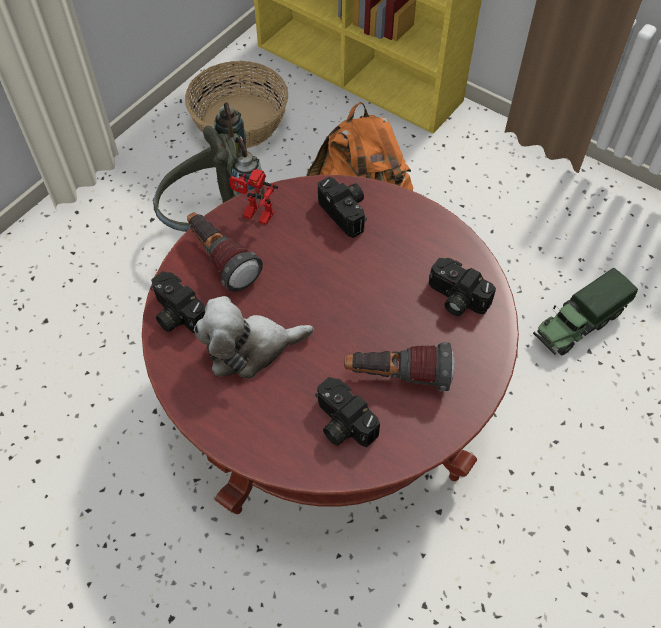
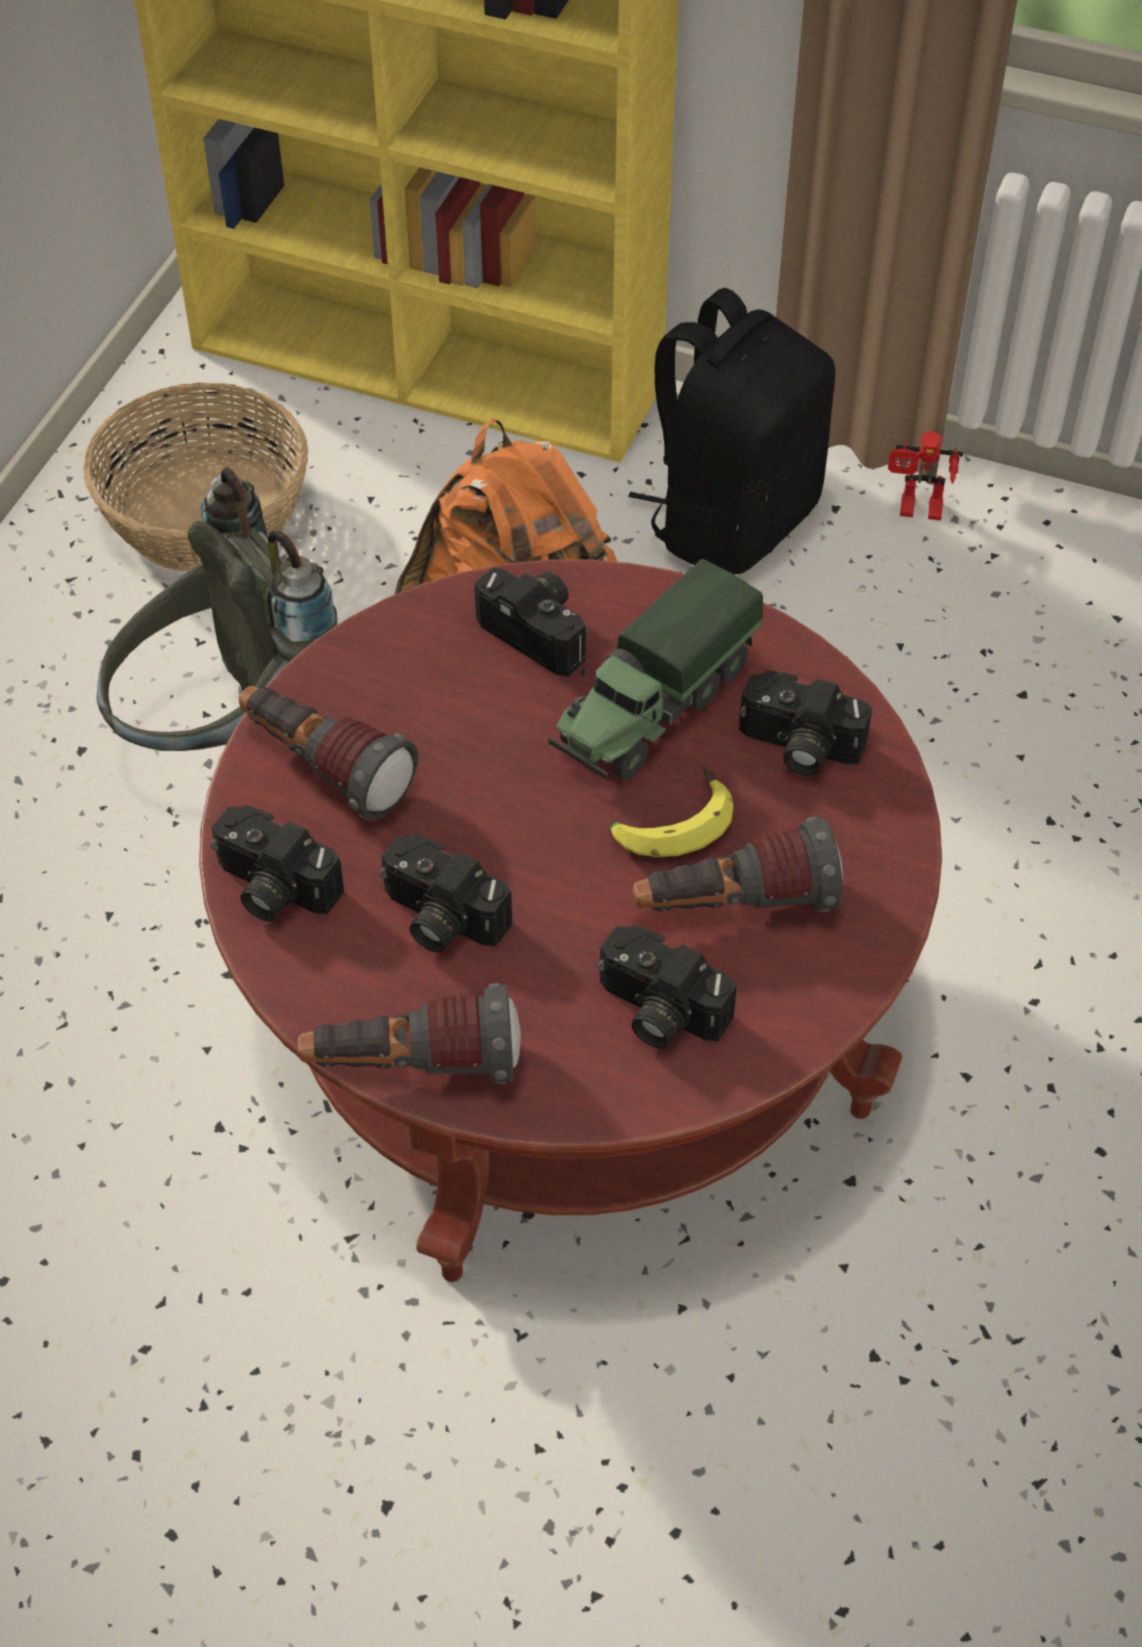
camera: 15 degrees left, 5 degrees down
(211, 424) = (412, 1067): none -> flashlight
(250, 348) = (438, 918): plush toy -> camera
(255, 216) = (362, 674): toy robot -> toy robot (917, 512)
(379, 324) = (670, 821): none -> banana
(477, 171) = (731, 520): none -> black backpack
(578, 325) = (1015, 776): toy truck -> toy truck (653, 708)

